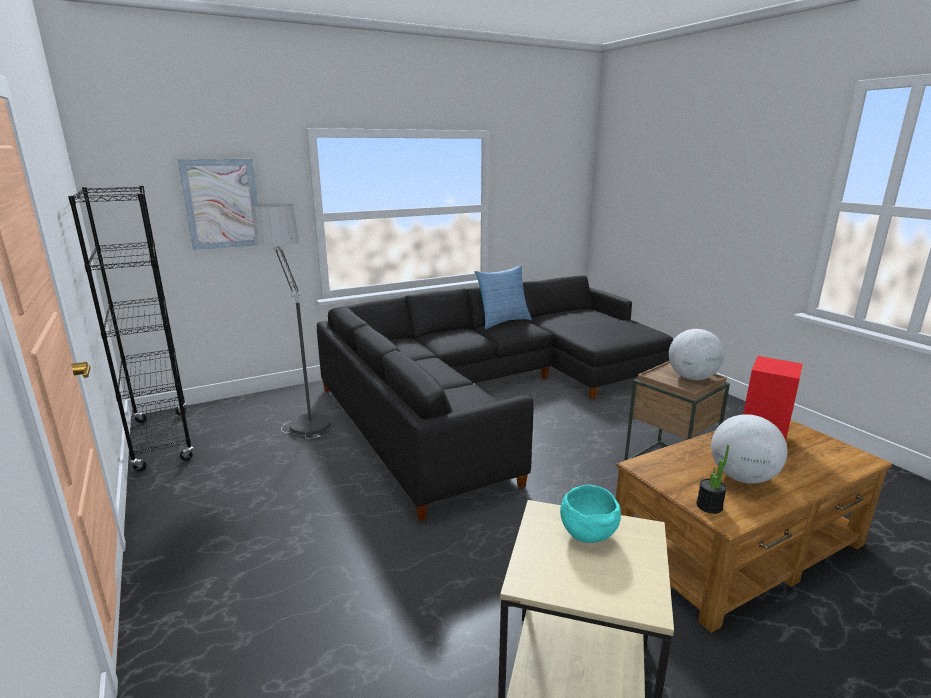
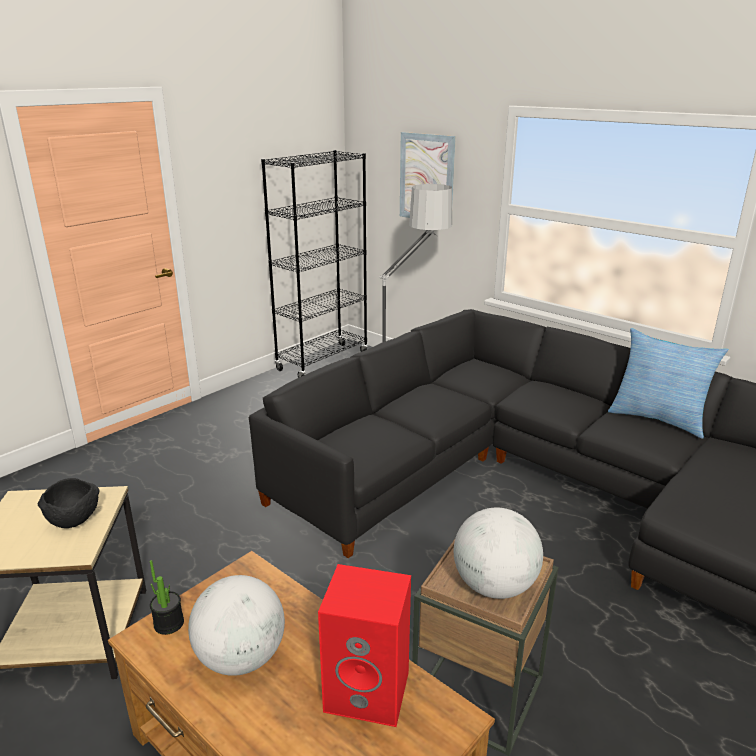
camera: 70 degrees right, 5 degrees up
(586, 533) = (74, 520): turquoise bowl -> black bowl

